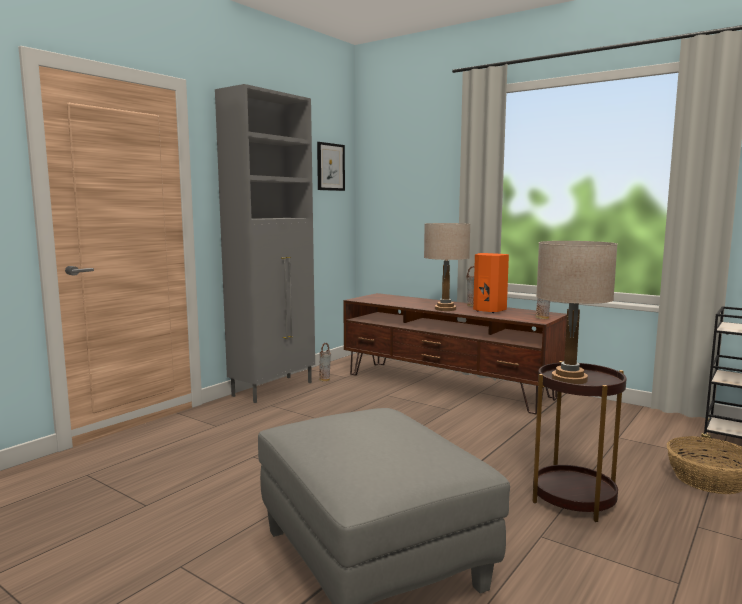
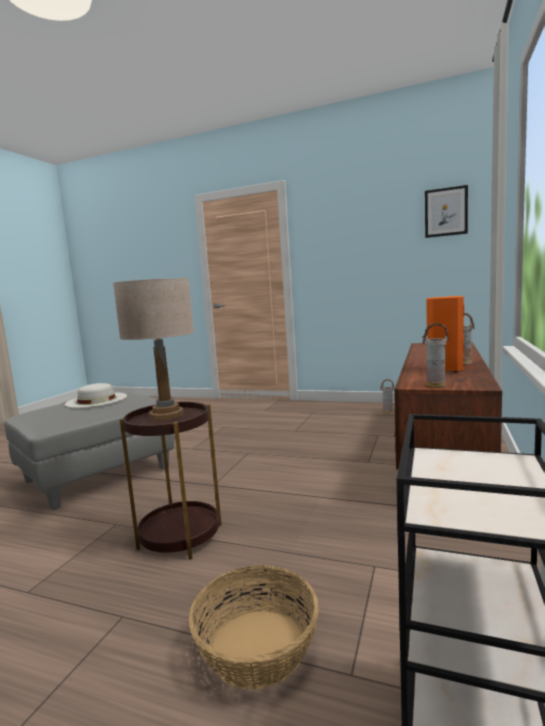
camera: 75 degrees right, 0 degrees up
(274, 389) = (346, 406): grey cabinet -> none
(352, 435) = (96, 400): none -> white hat
(445, 309) = (422, 360): beige table lamp -> none

